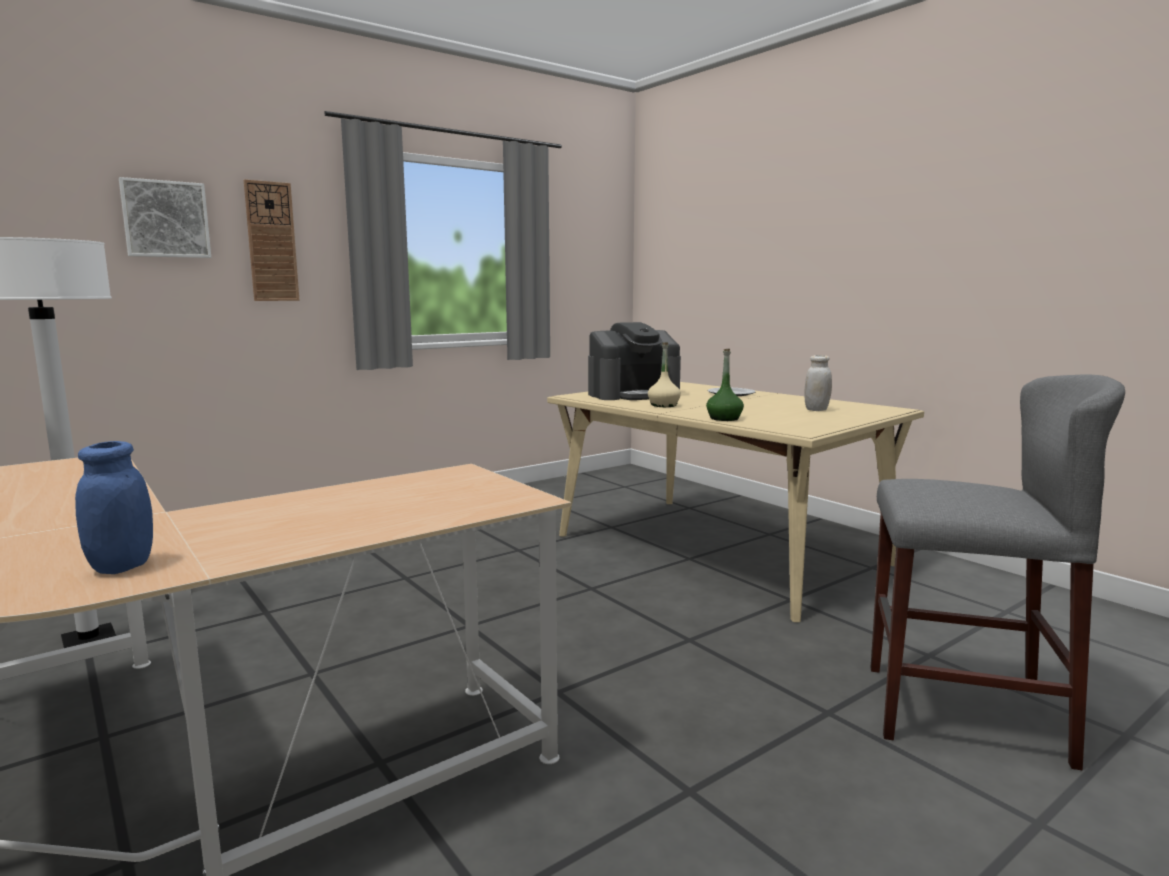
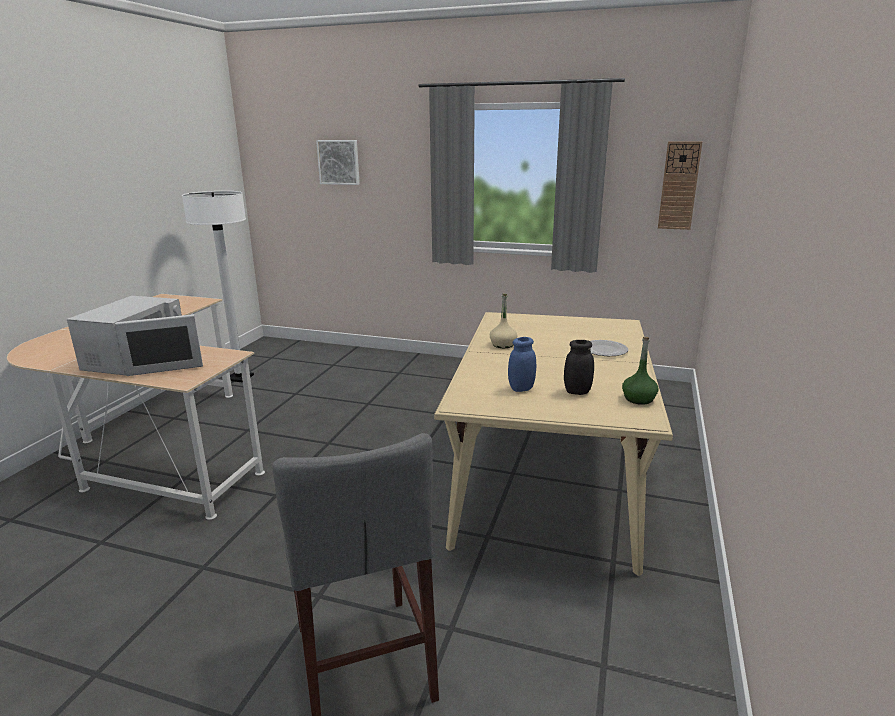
camera: 55 degrees right, 10 degrees up
(122, 566) = (58, 356): blue jar -> blue jar (521, 388)
(271, 242) = (392, 174): wall clock -> wall clock (679, 186)
(335, 514) = (137, 359): none -> white microwave
(633, 394) = (535, 327): coffee machine -> none
(724, 418) = (476, 372): green bottle -> green bottle (638, 399)
(816, 410) = (577, 392): white jar -> black jar

